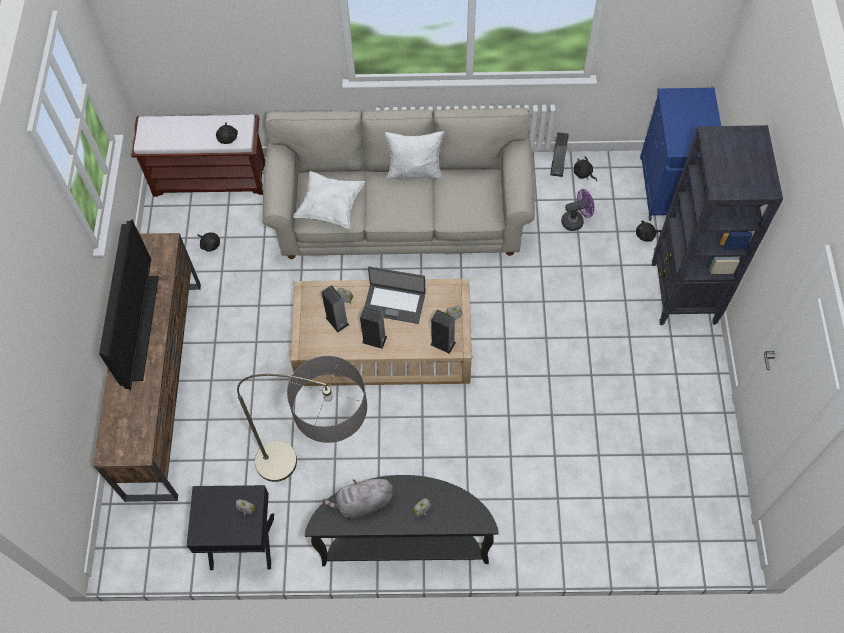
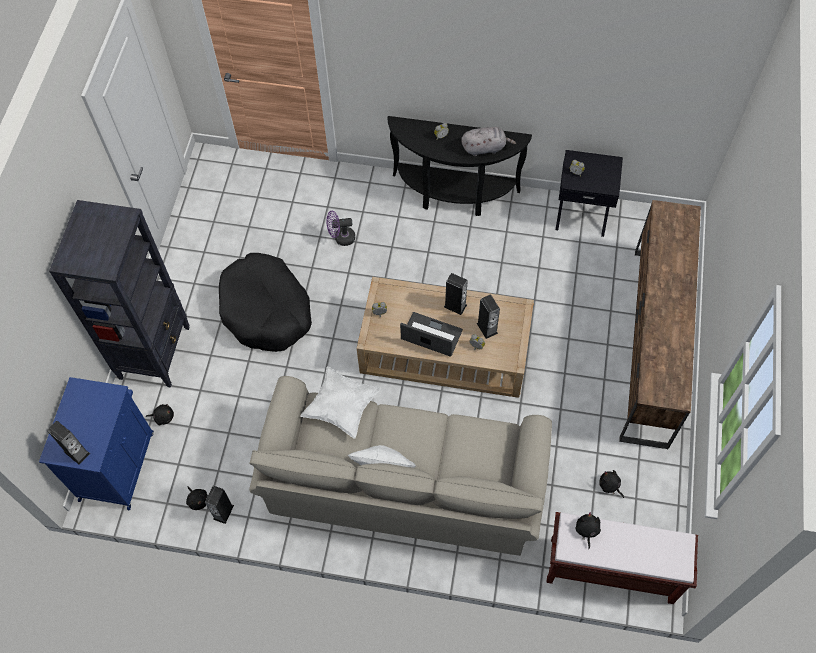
camera: 170 degrees left, 0 degrees up
(140, 327) = (670, 313): television -> none
(324, 475) = (512, 251): floor lamp -> none
(330, 207) = (480, 442): white pillow -> white pillow (341, 407)
(443, 343) = (394, 292): speaker -> speaker (76, 452)
(575, 220) = (226, 445): purple fan -> purple fan (341, 238)
(585, 356) = (266, 310): none -> black dog bed

